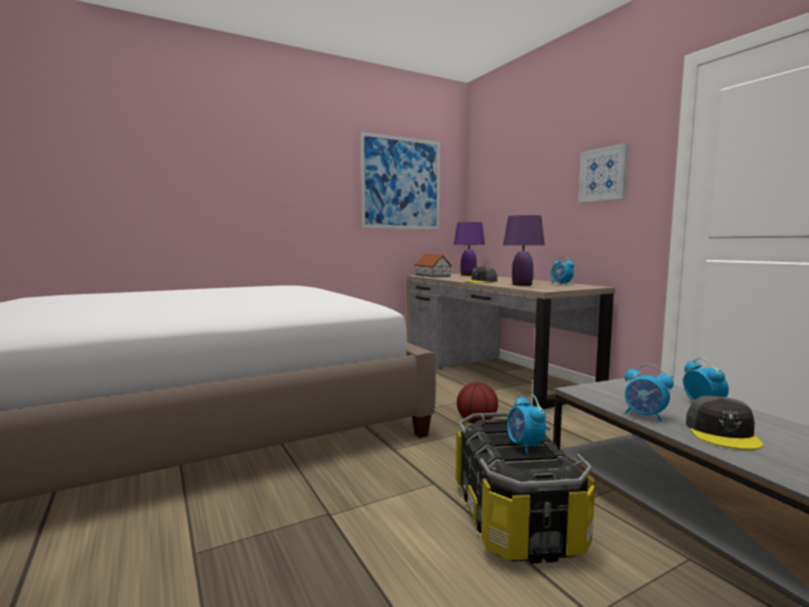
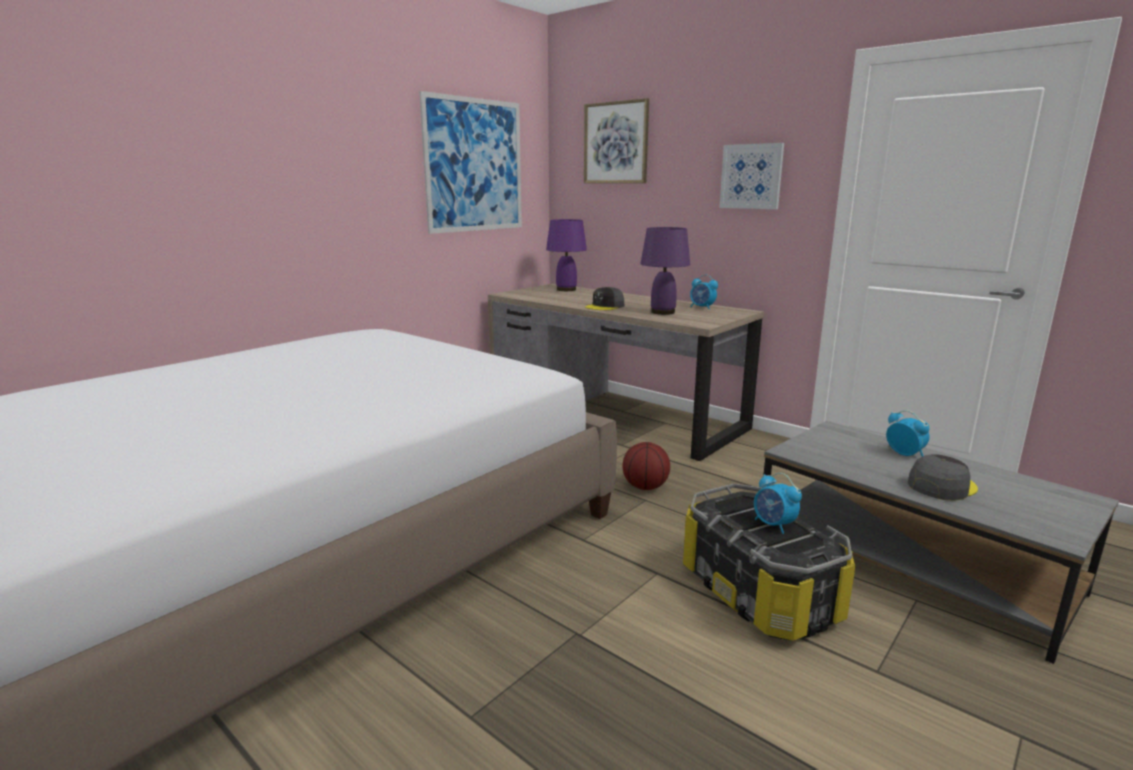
camera: 20 degrees left, 10 degrees up
(432, 276) = (525, 294): toy house -> none
(507, 163) = (616, 143): none -> picture
(645, 416) = (870, 476): alarm clock -> none
(722, 433) = (941, 486): grey cap -> grey cap turned 120 degrees counterclockwise

